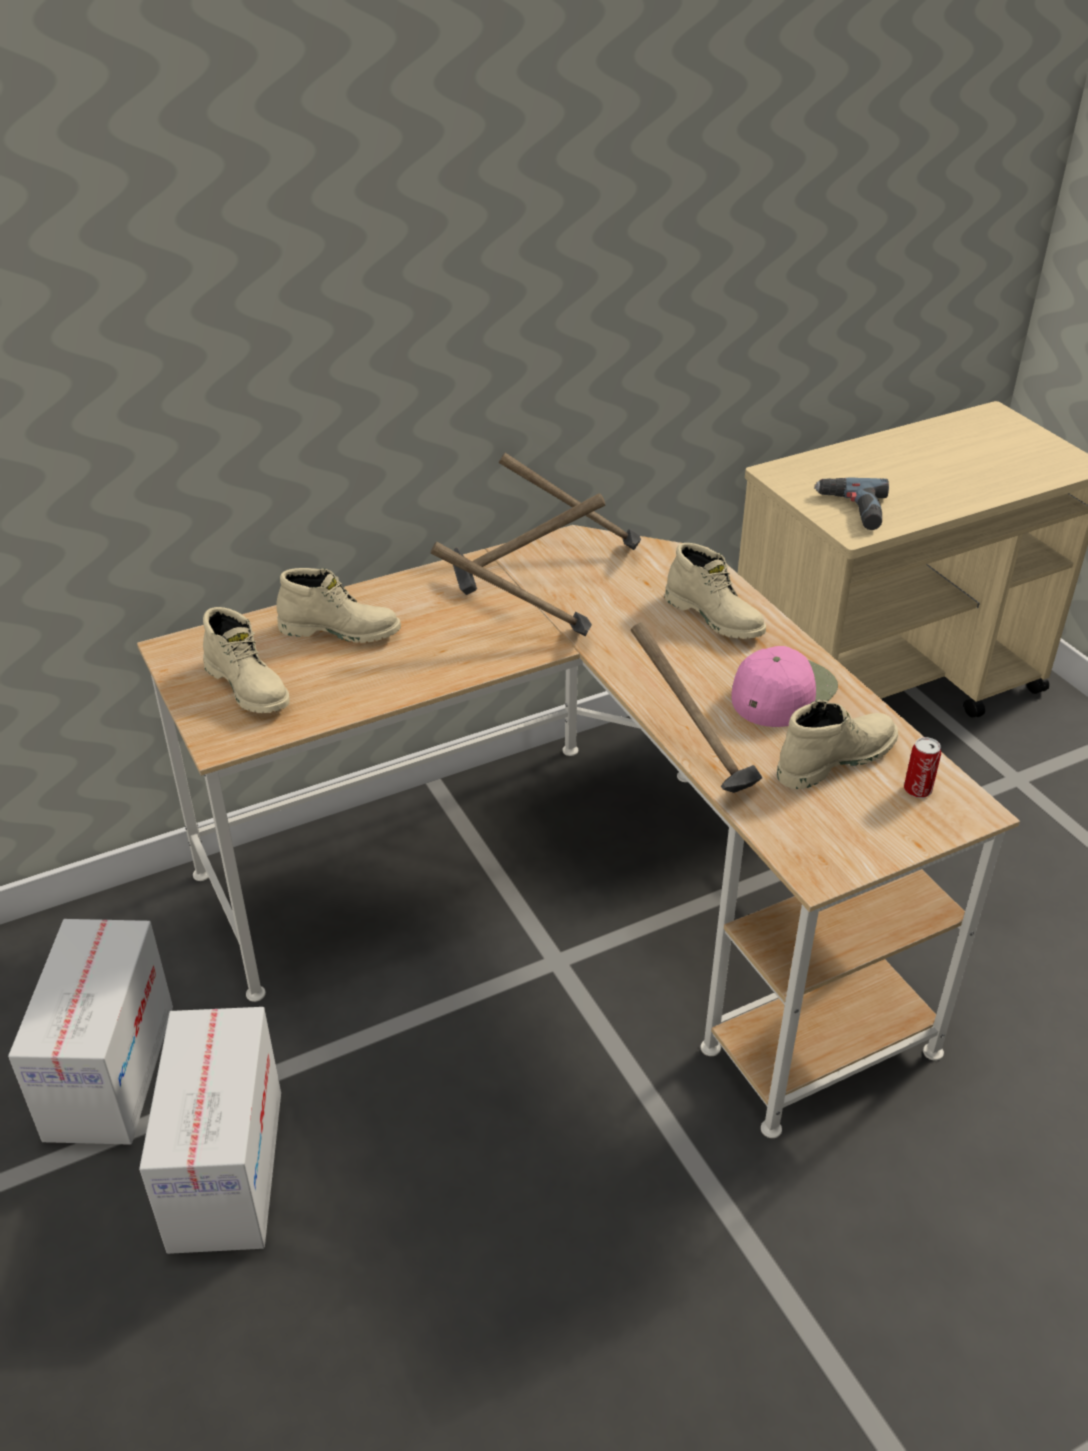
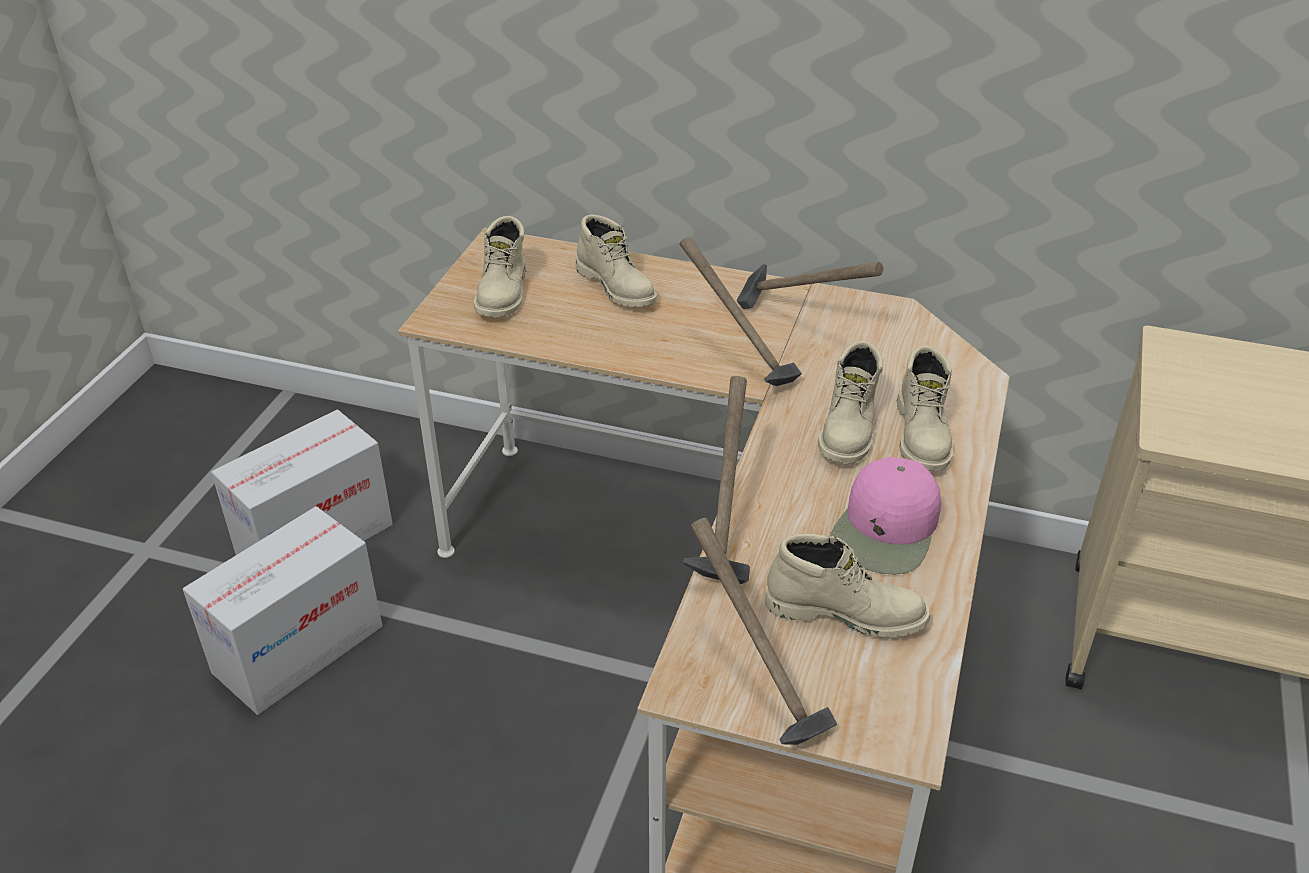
camera: 45 degrees right, 0 degrees up
(577, 547) = (888, 318): hammer -> hammer (754, 687)
(666, 640) = (850, 429): none -> beige boot
(782, 692) = (886, 530): pink cap -> pink cap turned 120 degrees clockwise
(852, 510) = (1200, 415): power drill -> none
(917, 790) = (881, 688): can -> none

